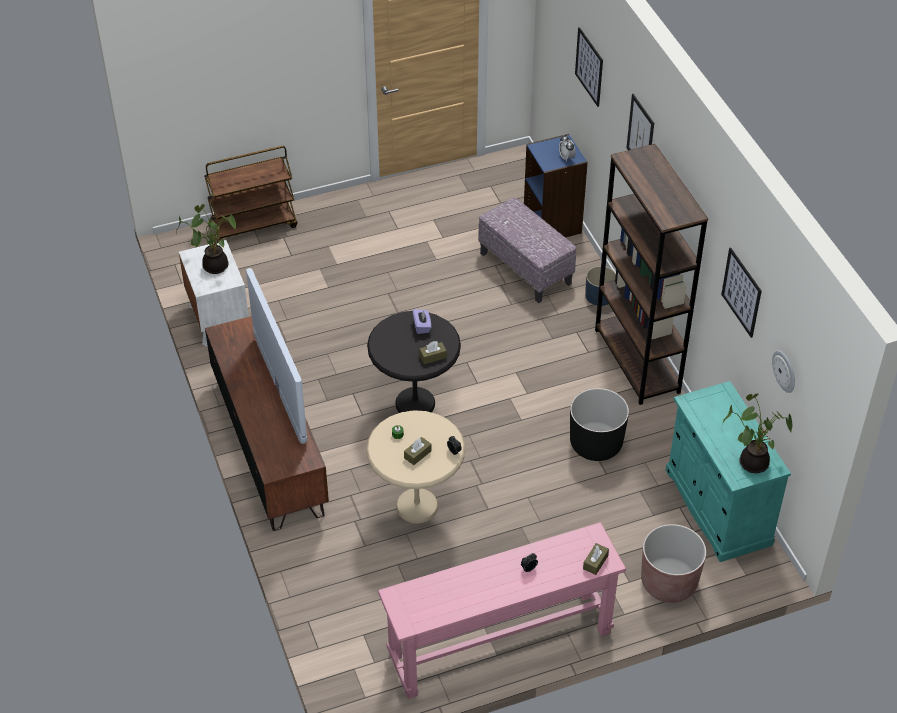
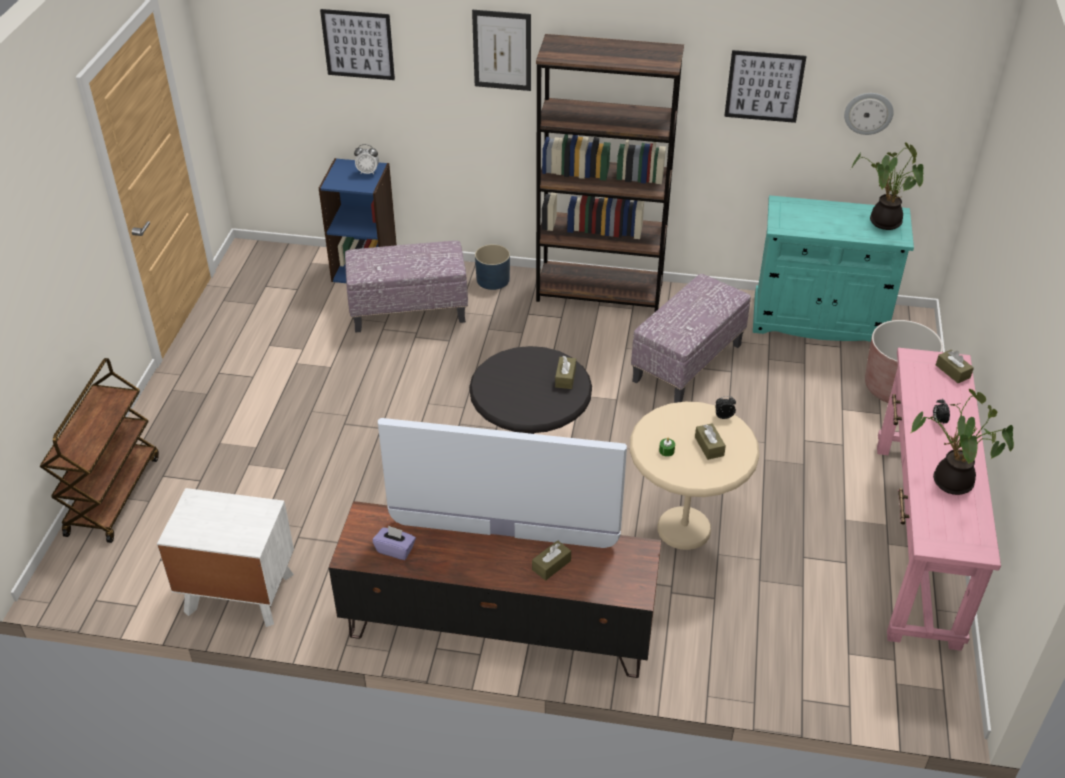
camera: 60 degrees left, 5 degrees down
(214, 265) = (219, 516): potted plant -> potted plant (949, 483)
(269, 423) = (551, 565): none -> brown tissue box
(422, 326) = (511, 368): purple tissue box -> purple tissue box (395, 550)
(596, 443) = (687, 362): black planter -> ottoman

